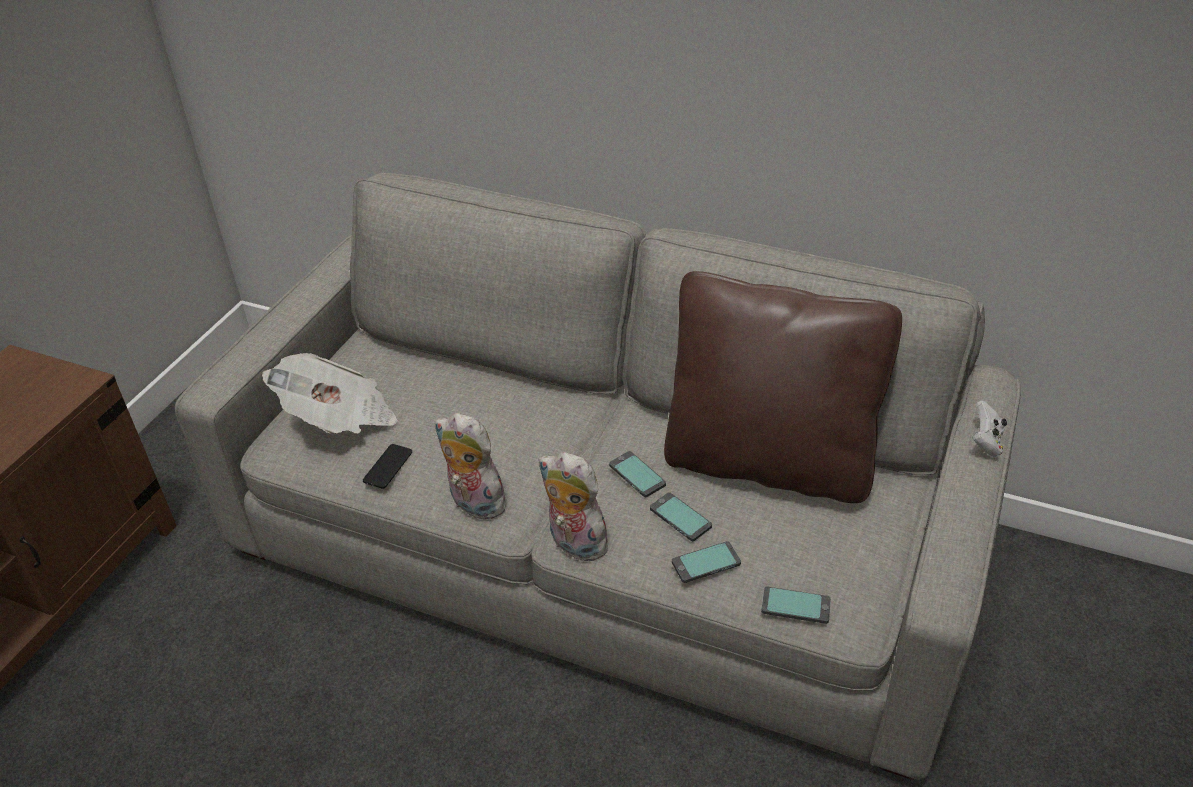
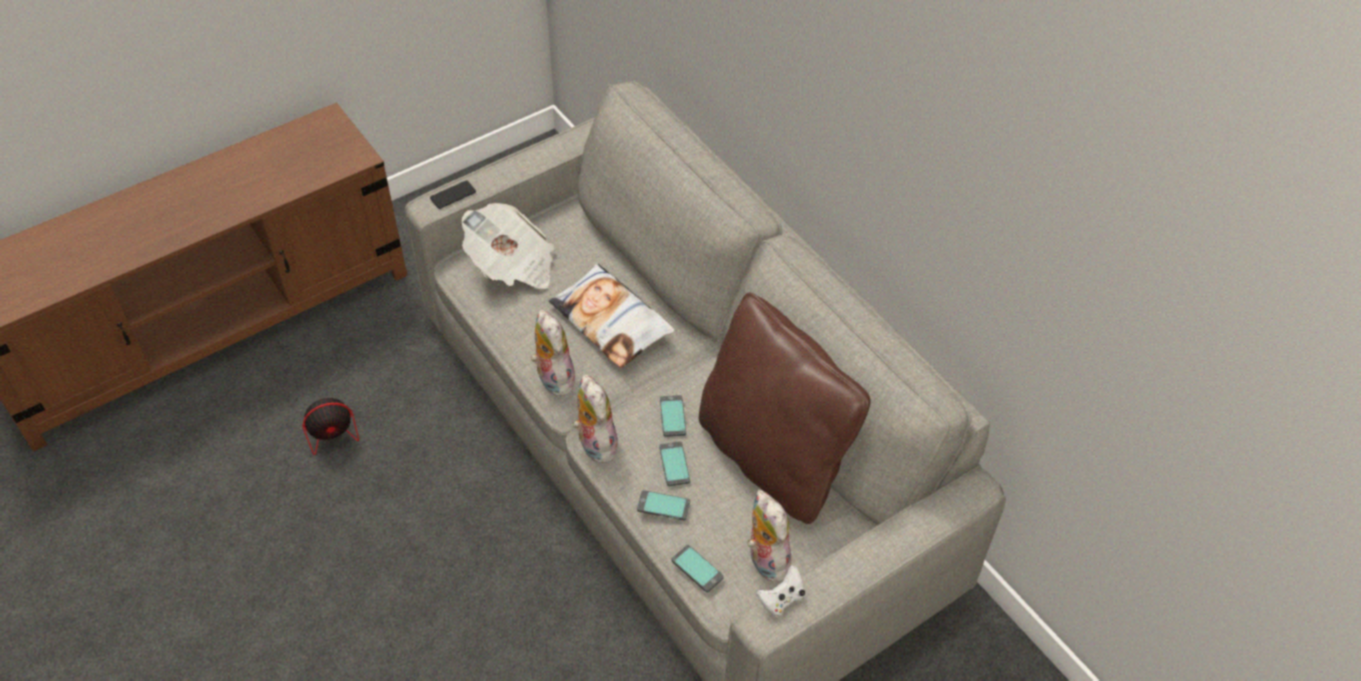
camera: 30 degrees right, 10 degrees up
(200, 709) = (345, 419): none -> fan
(388, 466) = (517, 320): phone -> phone (453, 195)
(494, 421) = (611, 321): none -> pillow
(849, 560) = (765, 559): none -> plush toy
(985, 442) = (915, 531): white game controller -> white game controller (781, 599)

